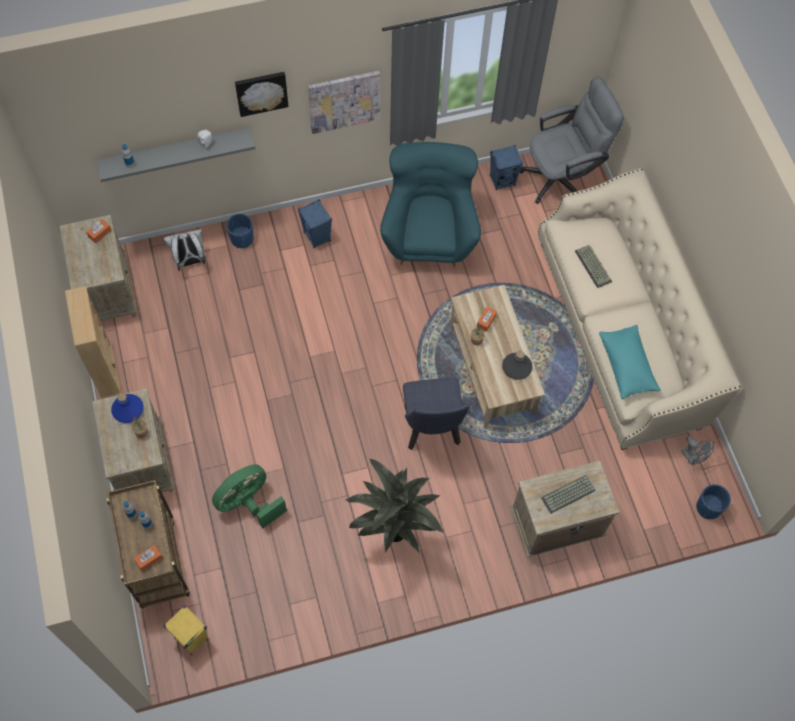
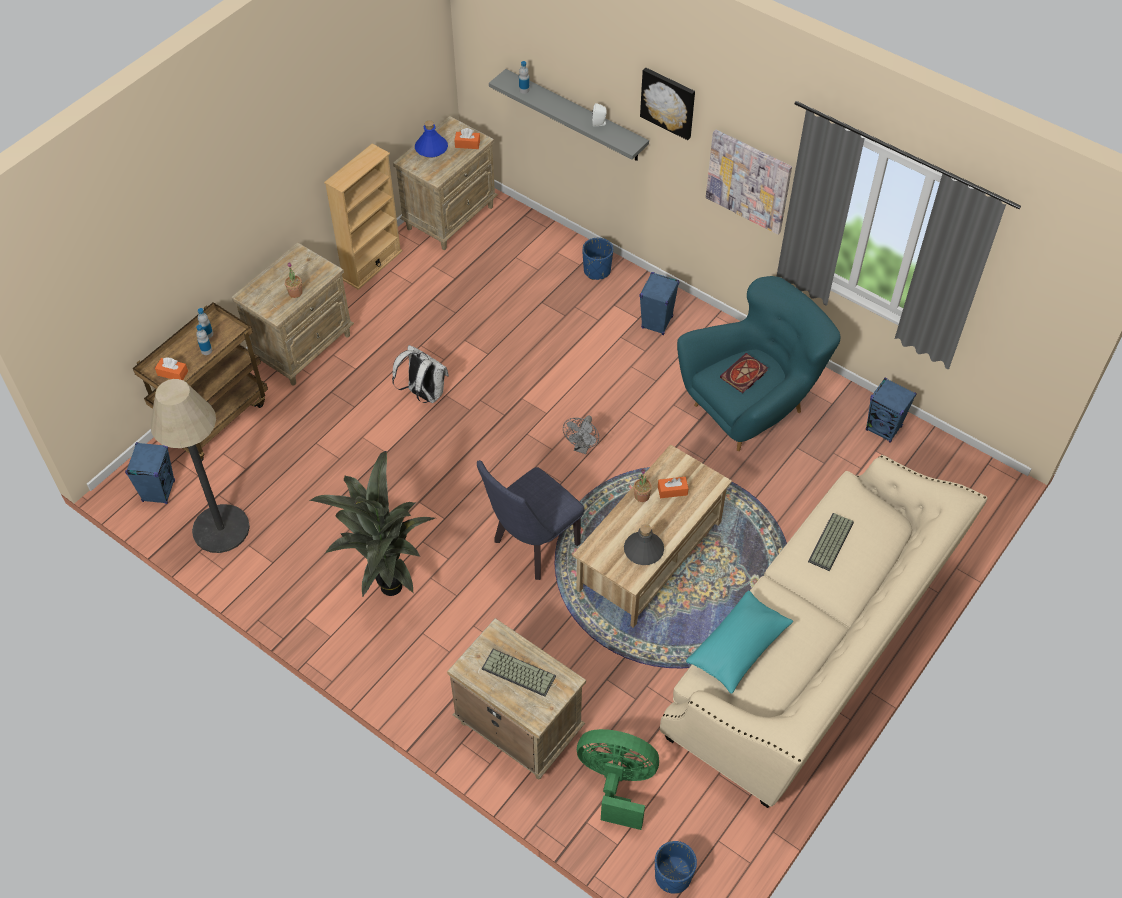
camera: 55 degrees right, 10 degrees down
(128, 409) = (310, 270): blue bottle -> blue bottle (431, 148)
(190, 261) = (536, 250): white backpack -> white backpack (424, 394)
(191, 638) = (159, 491): yellow speaker -> blue speaker
(249, 503) = (327, 448): green fan -> green fan (617, 783)
(260, 614) = (221, 529): none -> floor lamp
(429, 220) = (743, 375): none -> book
(562, 176) = (949, 477): grey office chair -> none
(692, 458) = (721, 821): grey fan -> grey fan (582, 447)

